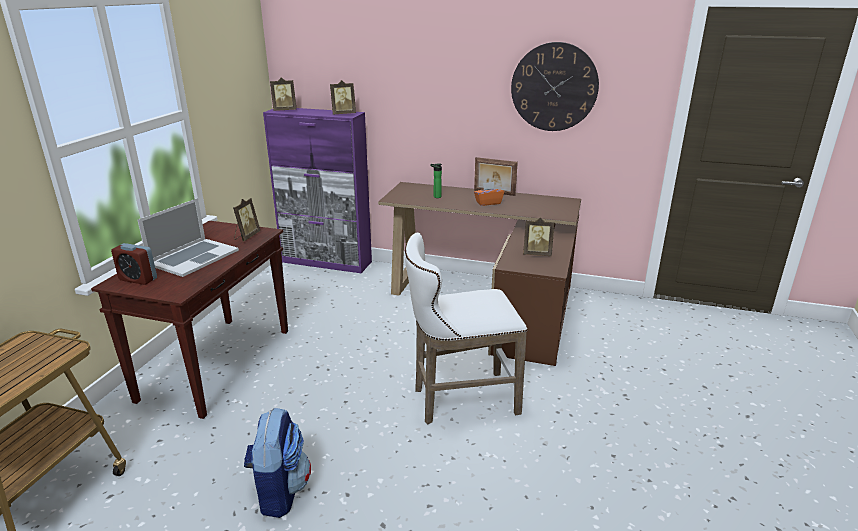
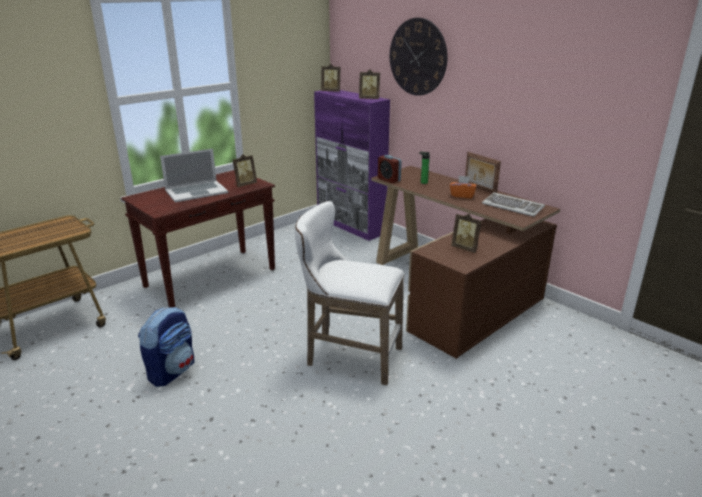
camera: 30 degrees right, 0 degrees up
(138, 279) = (150, 198): alarm clock -> alarm clock (389, 179)
(543, 204) = (513, 206): none -> keyboard
(554, 87) = (545, 91): wall clock -> wall clock (418, 57)

